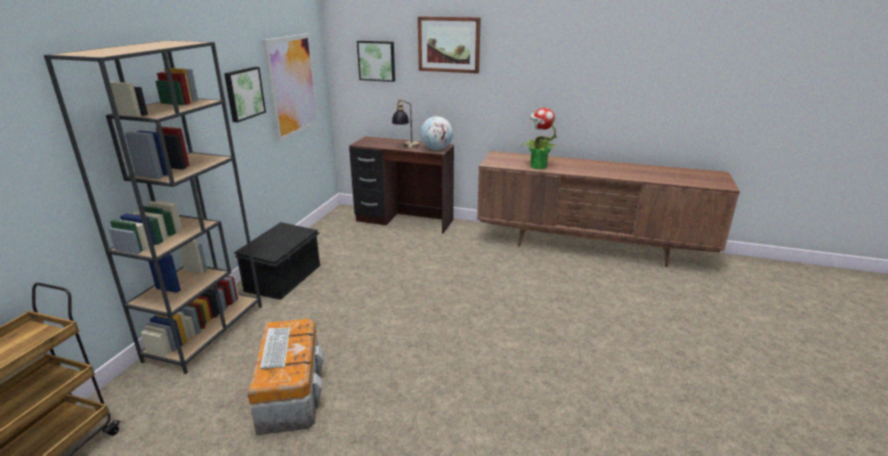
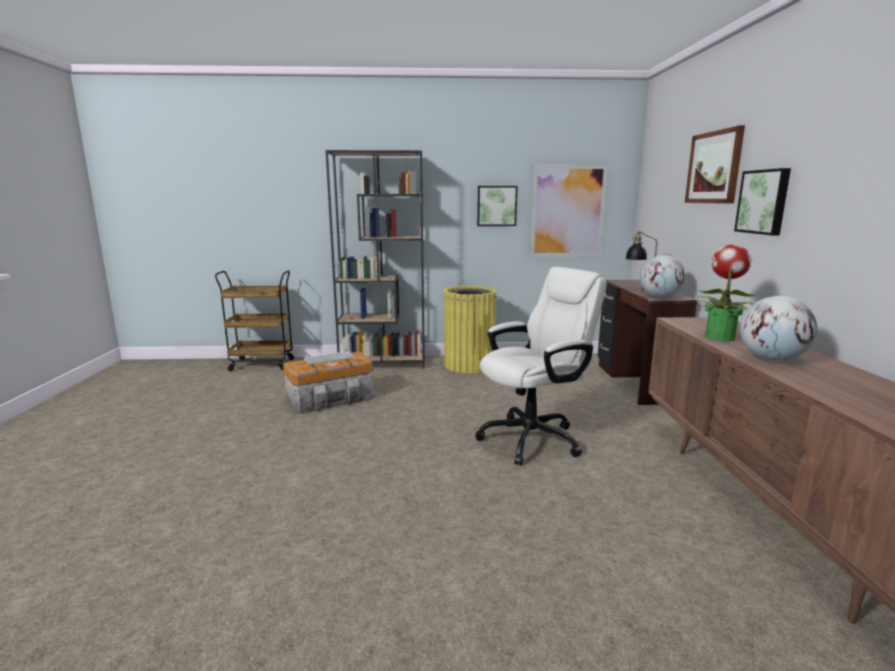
camera: 70 degrees right, 10 degrees down
(284, 278) = (469, 365): black storage box -> yellow trash can
(377, 61) = (663, 194): picture -> picture (764, 202)
(470, 289) = (534, 439): none -> white office chair
(585, 169) = (771, 359): none -> globe

